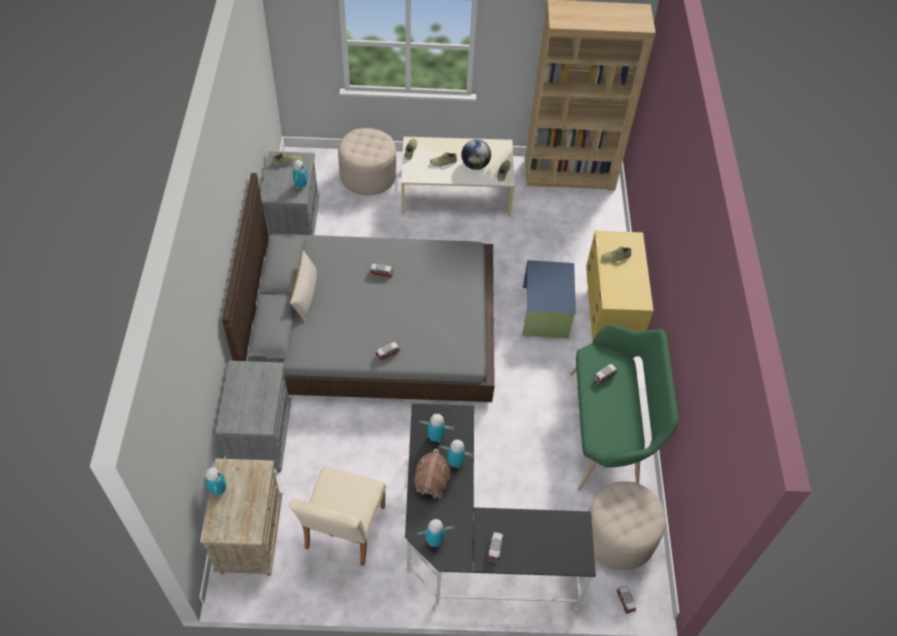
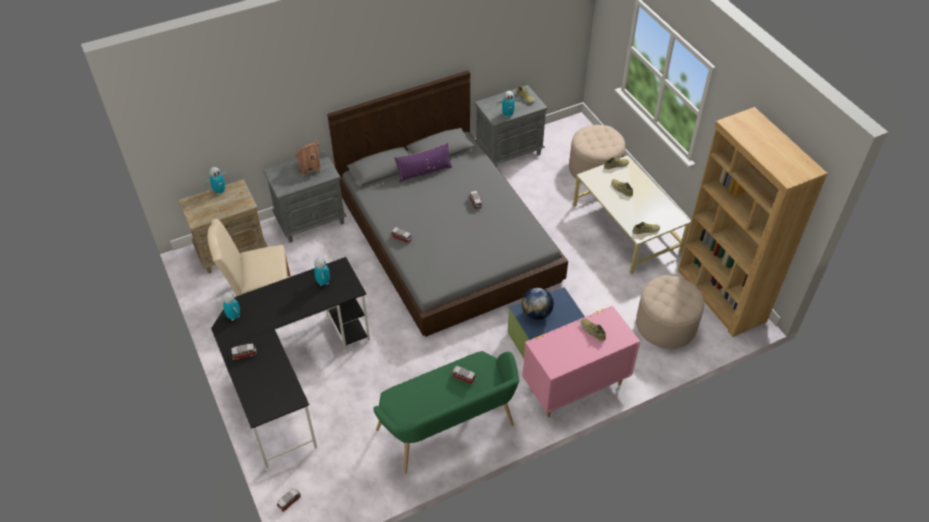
camera: 65 degrees right, 5 degrees down
(305, 295) = (424, 172): beige pillow -> purple pillow
(431, 483) = (281, 295): toy house -> toy house (310, 167)
(455, 462) = (307, 302): toy robot -> none
(475, 165) = (636, 210): globe -> globe (536, 313)
(609, 317) = (574, 387): yellow dresser -> pink dresser
(619, 536) = (348, 476): beige ottoman -> beige ottoman (666, 325)

